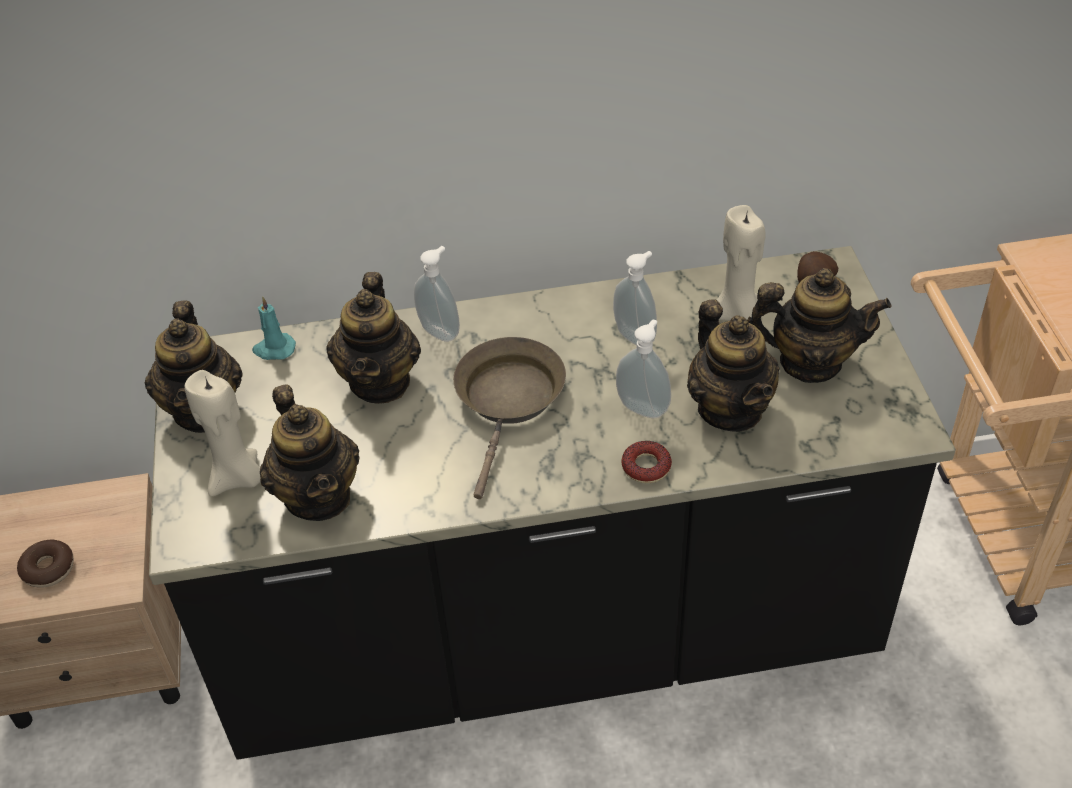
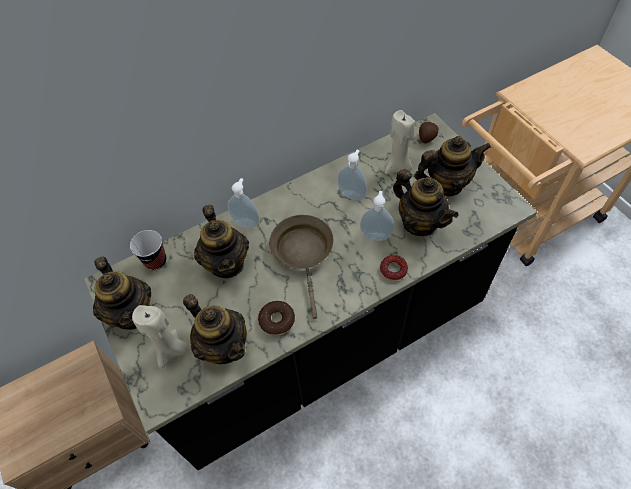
camera: 20 degrees left, 10 degrees up
(48, 569) = (59, 418): donut -> donut (277, 321)
(274, 349) = (155, 261): turquoise candle -> cup

